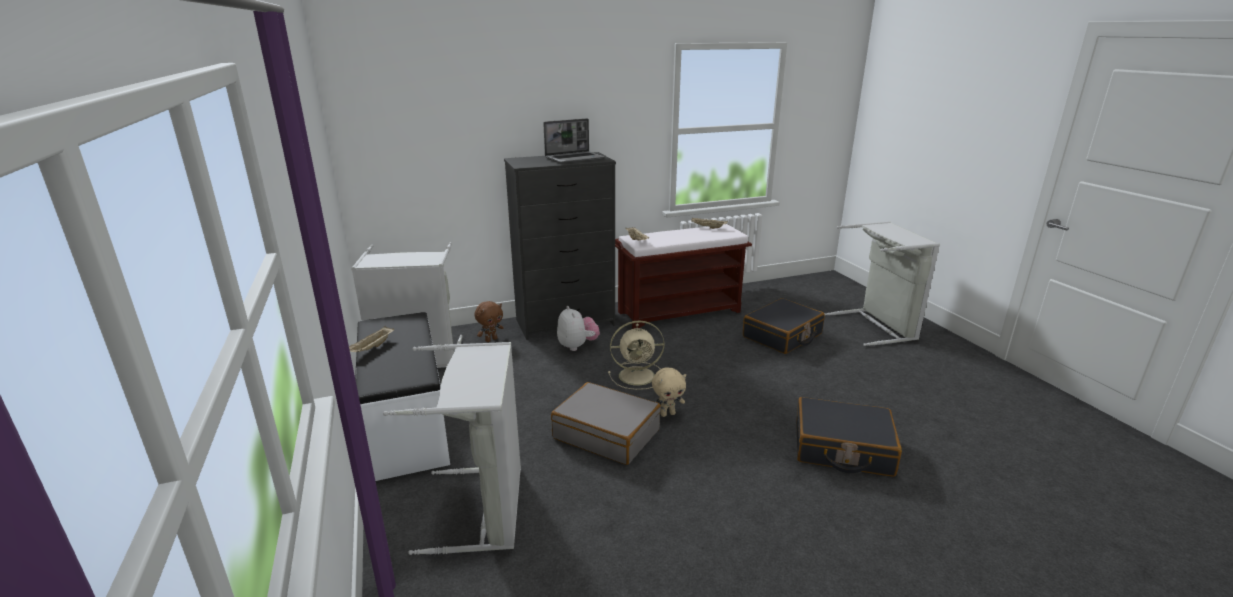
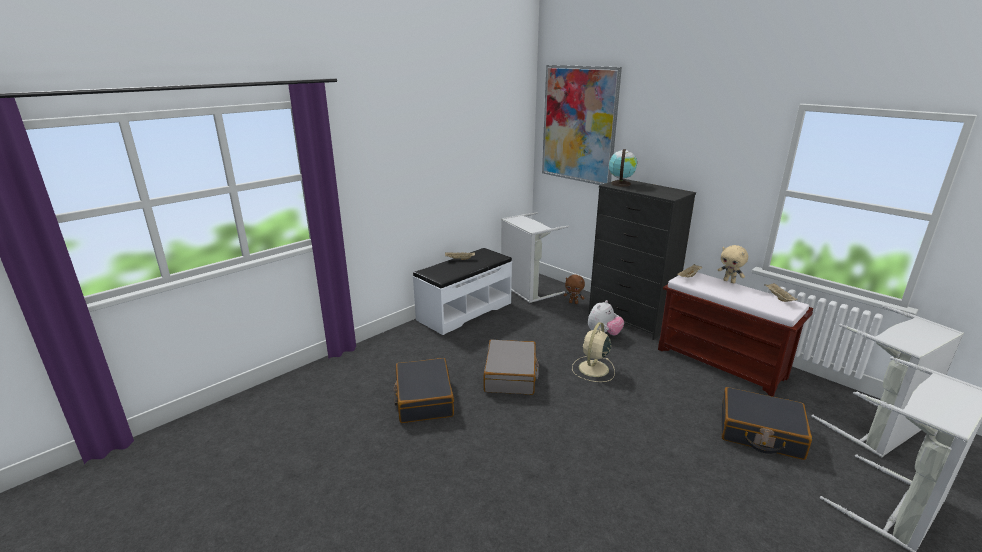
camera: 65 degrees right, 0 degrees up
(414, 98) = (579, 125): none -> picture
(485, 508) = (417, 357): grey laundry basket -> grey laundry basket (878, 429)
(525, 162) = (620, 183): none -> globe
(575, 158) = (657, 191): laptop -> none
(638, 376) = (593, 369): beige fan -> beige fan turned 60 degrees clockwise
(667, 414) = (556, 394): beige plush toy -> beige plush toy (729, 281)
(842, 449) = (592, 499): black suitcase -> black suitcase (423, 399)

